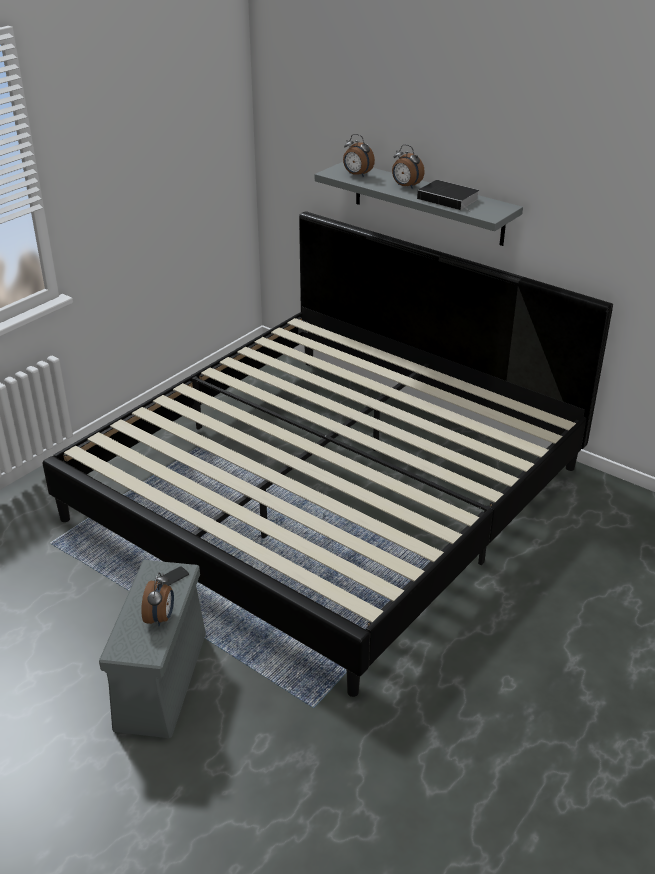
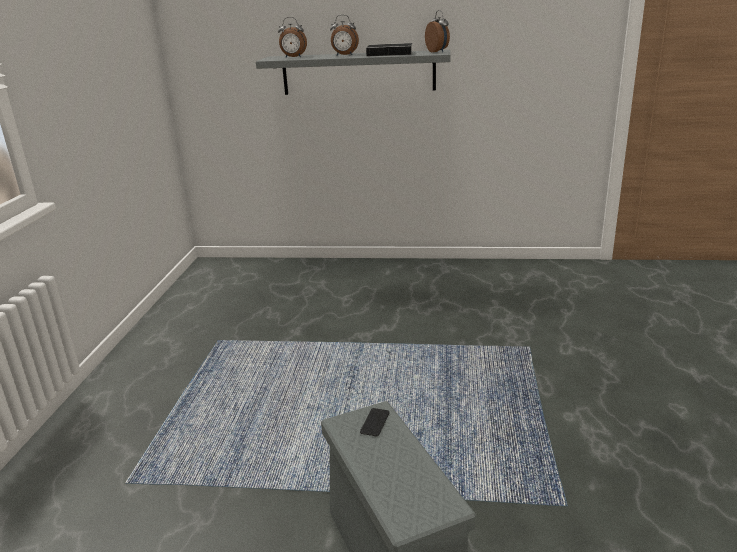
camera: 30 degrees left, 10 degrees down
(160, 618) = (411, 464): alarm clock -> alarm clock (438, 52)
(328, 492) = (371, 335): bed -> none

